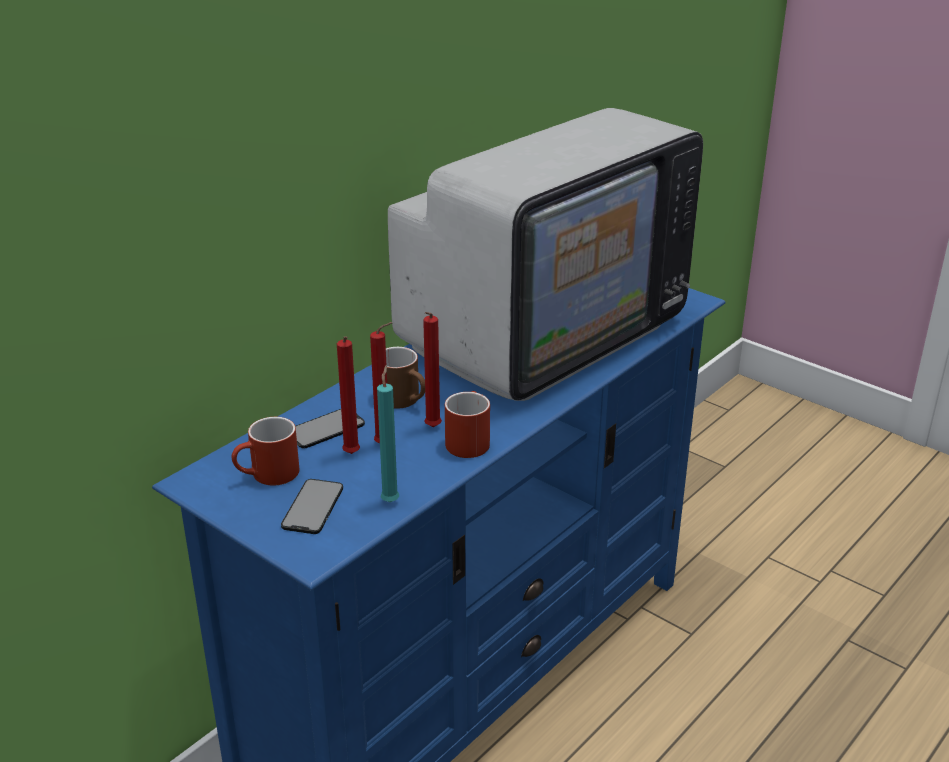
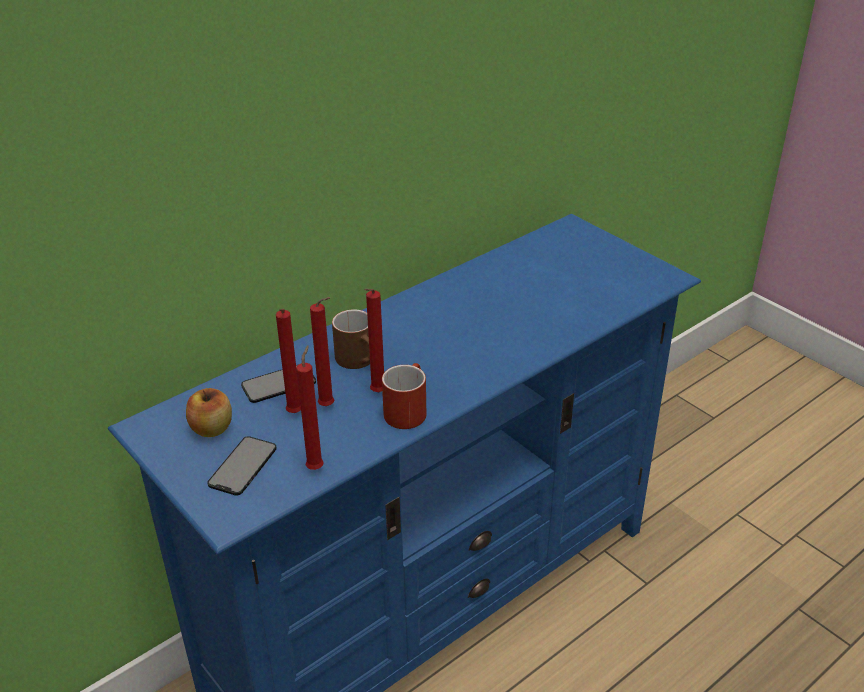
camera: 10 degrees right, 5 degrees up
(268, 476) = (212, 429): red mug -> apple
(391, 500) = (316, 467): turquoise candle -> red candle
(543, 335) = (510, 303): television -> none

